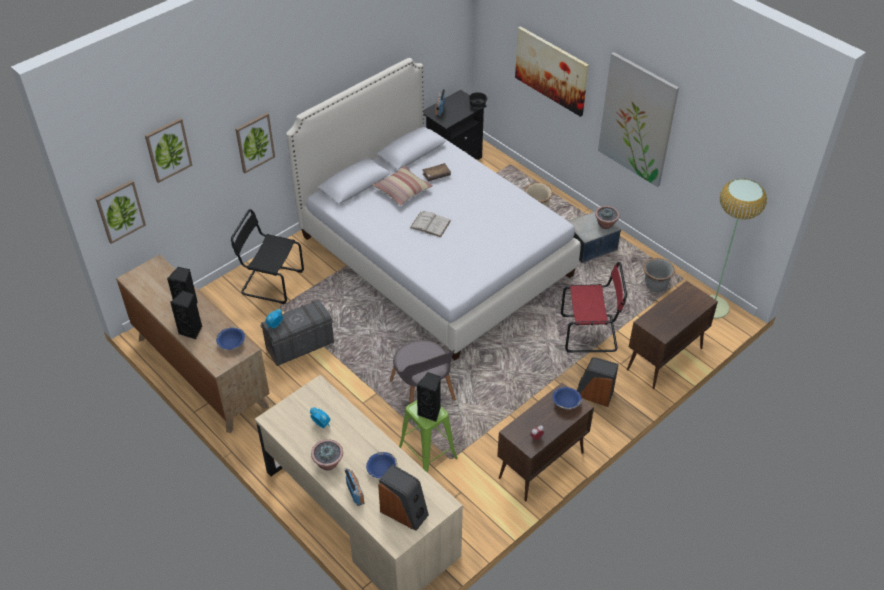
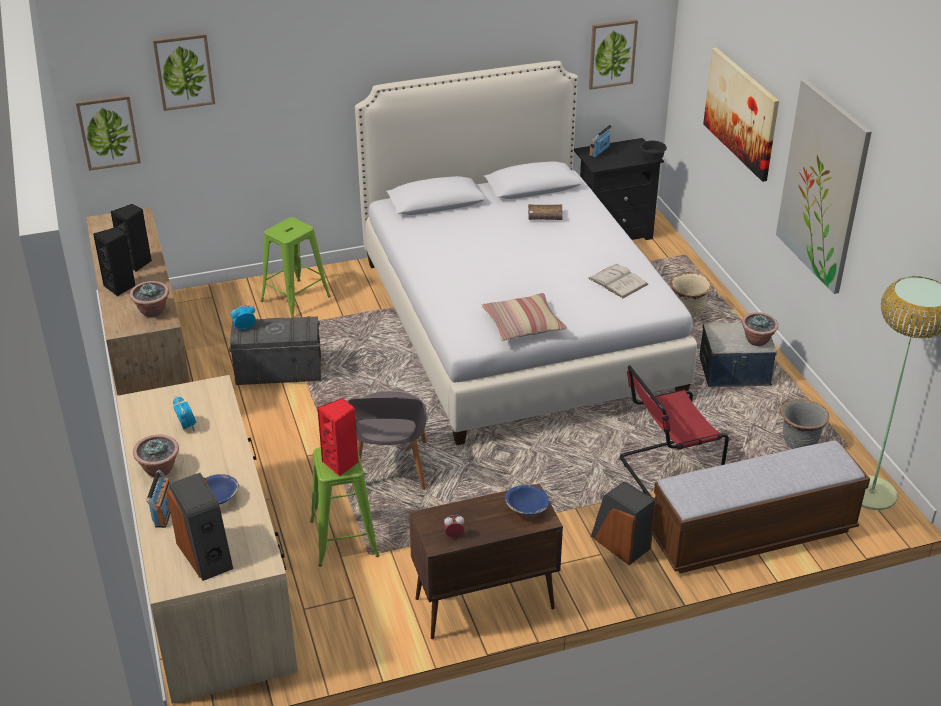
camera: 25 degrees right, 10 degrees down
(231, 343) = (152, 311): blue bowl -> potted plant
(254, 142) = (312, 105): picture -> picture (612, 53)
(270, 282) = (295, 299): black chair -> green stool
(402, 190) = (490, 222): pillow -> pillow (523, 325)
(430, 224) = (496, 263): white book -> white book (618, 281)
(430, 412) = (341, 463): black speaker -> red speaker
(591, 333) = (665, 471): red chair -> red chair turned 135 degrees clockwise
(664, 359) = (752, 534): brown cabinet -> bench

